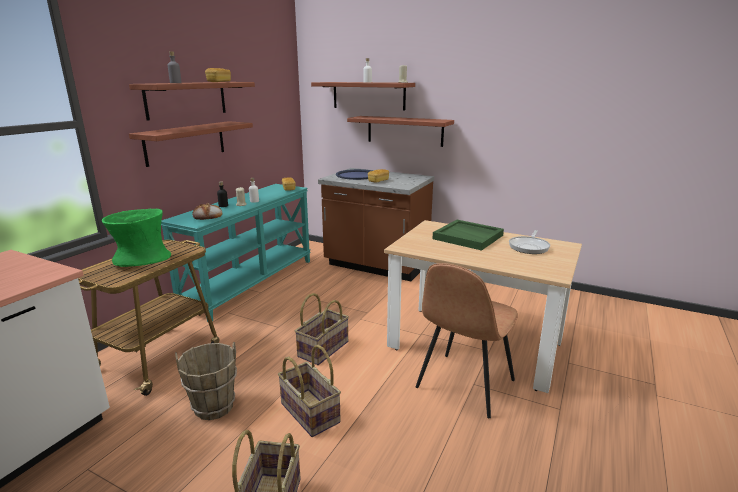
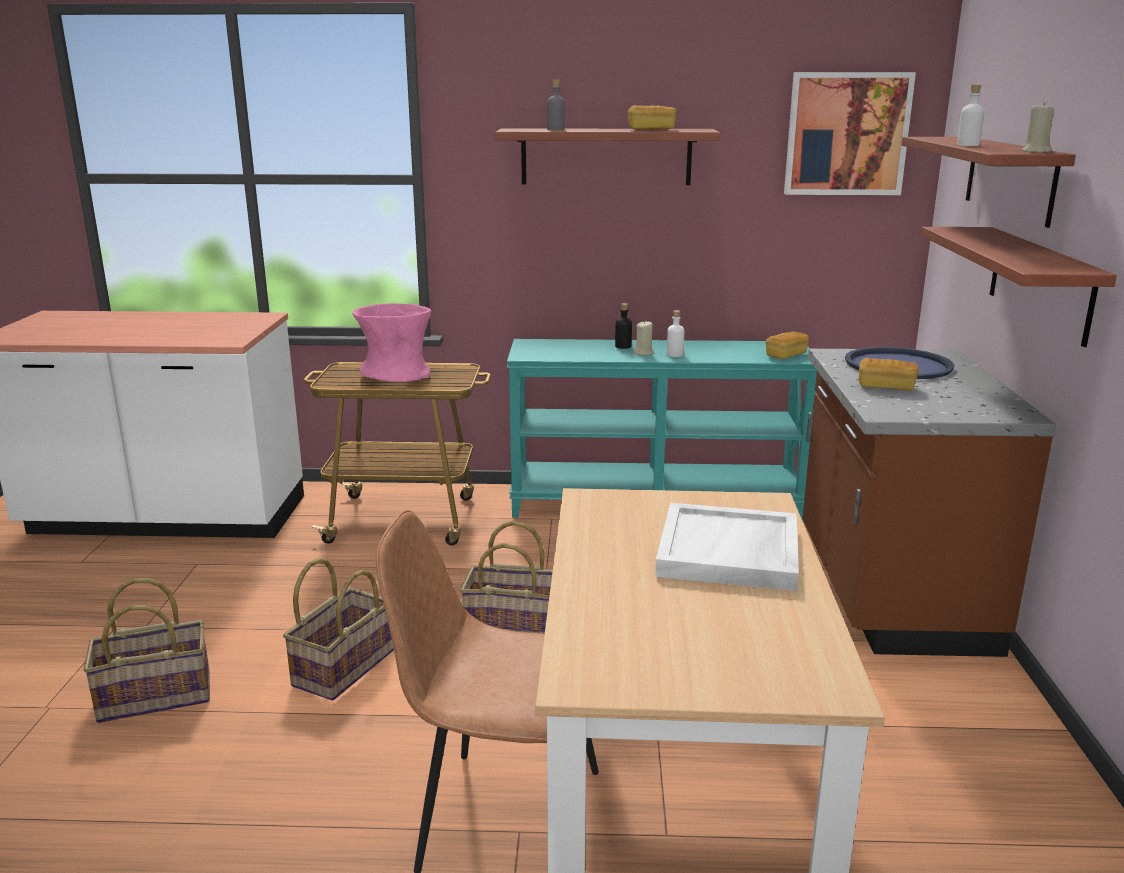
camera: 65 degrees right, 0 degrees up
(142, 260) = (396, 375): green vase -> pink vase
(186, 142) = (590, 227): shelf -> none
(208, 216) = (565, 351): bread -> none
(214, 406) = (324, 592): brown bucket -> none
(273, 83) = (846, 134): none -> picture
(468, 237) = (729, 552): green tray -> white tray
(529, 247) = (748, 633): frying pan -> none

